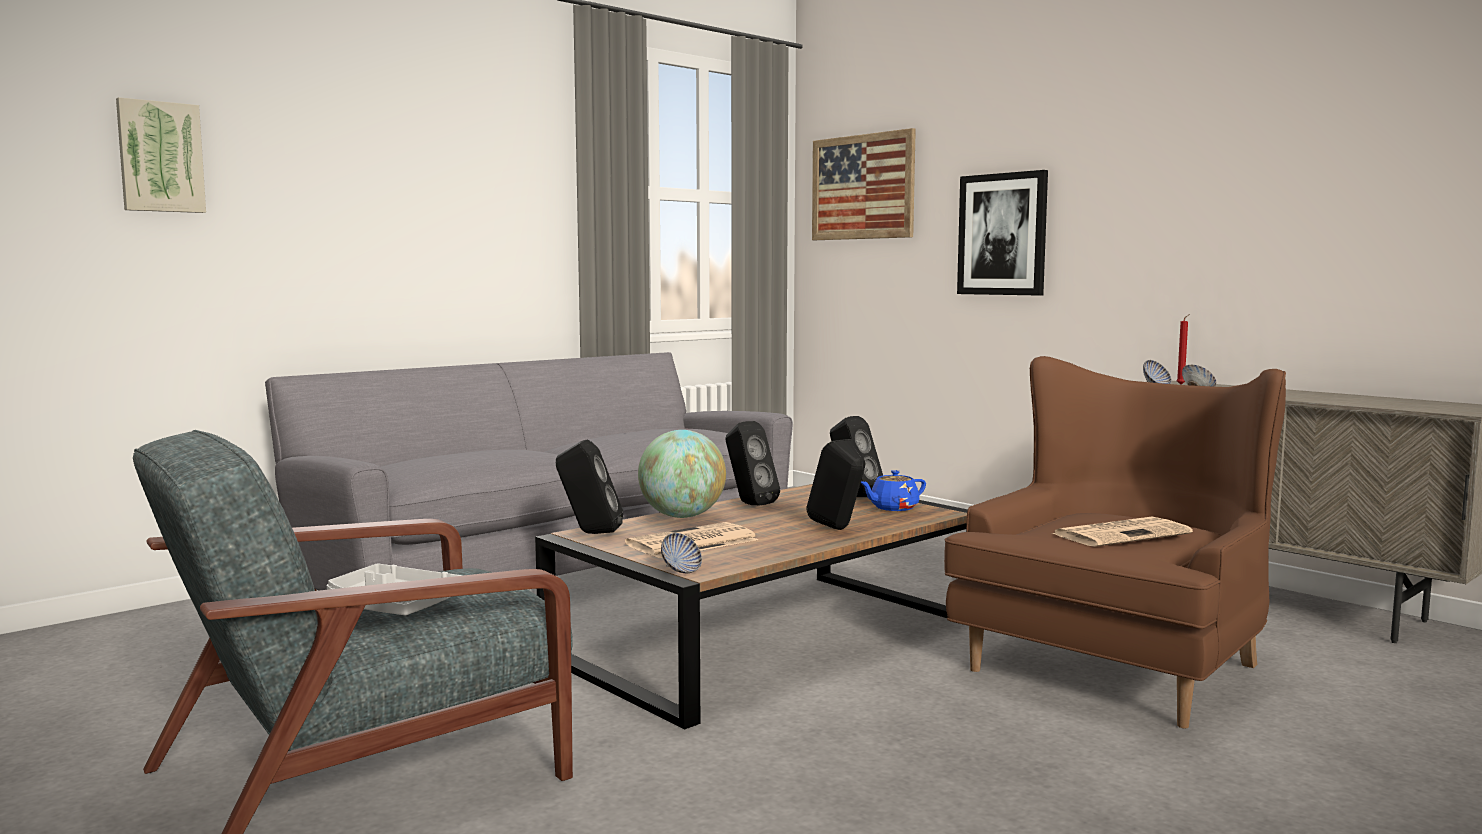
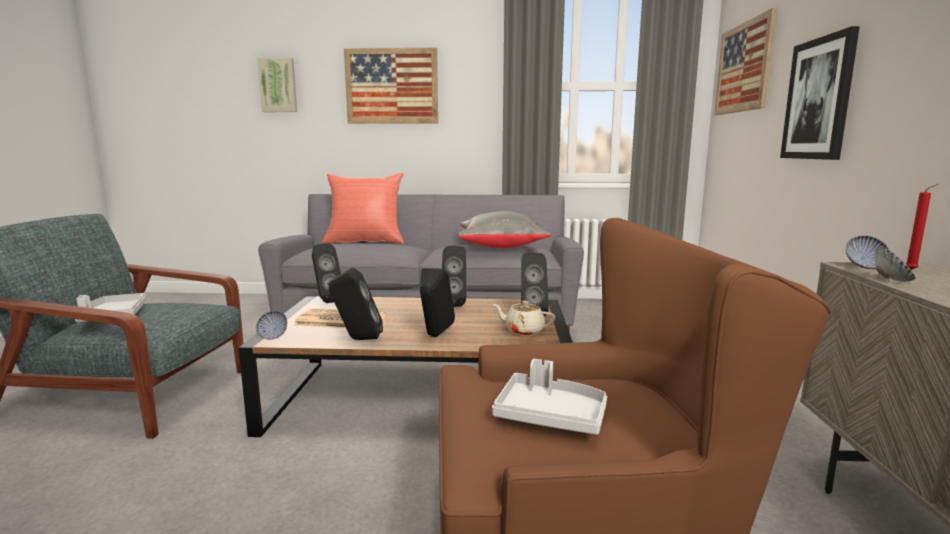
camera: 45 degrees right, 5 degrees up
(392, 175) = (392, 86): none -> picture
(434, 453) = (365, 241): none -> red pillow
(668, 431) = (501, 246): none -> grey pillow
(682, 516) = (396, 302): globe -> none
(779, 549) = (357, 339): none -> black speaker
(893, 508) = (523, 331): blue teapot -> beige teapot
(1122, 534) = (550, 416): newspaper -> grey tray

